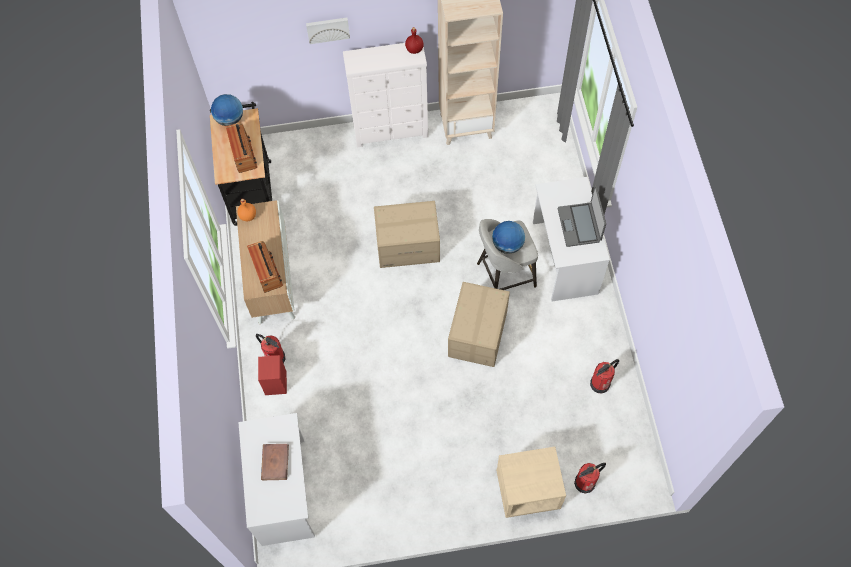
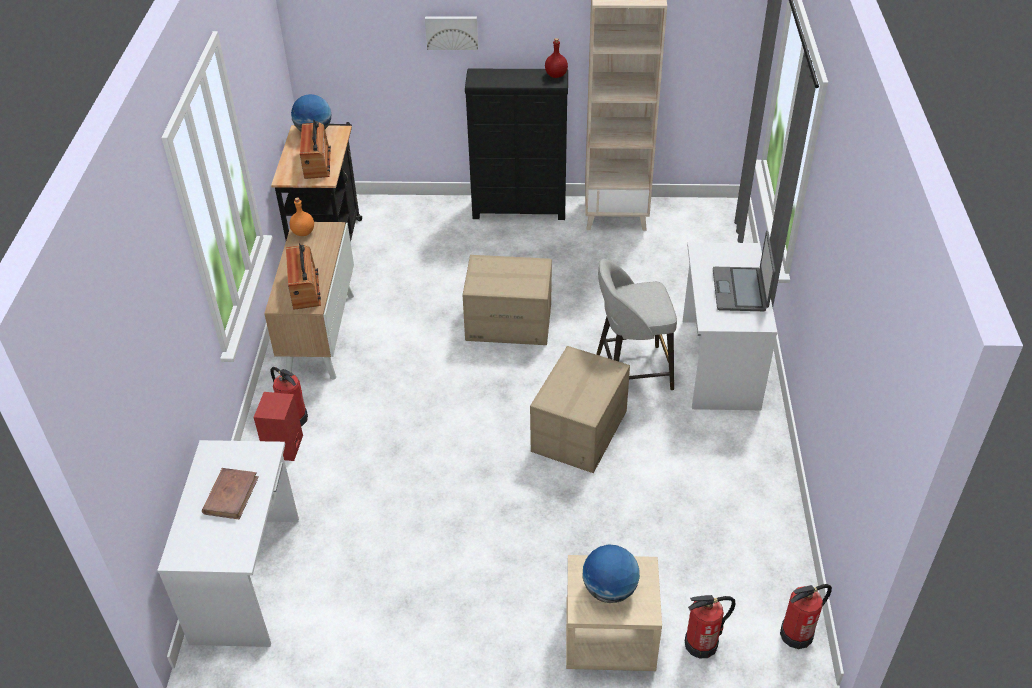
camera: 10 degrees right, 20 degrees down
(391, 132) = (519, 210): white dresser -> black dresser
(507, 245) = (636, 303): globe -> globe (609, 590)
(600, 383) = (746, 517): fire extinguisher -> fire extinguisher (797, 634)

